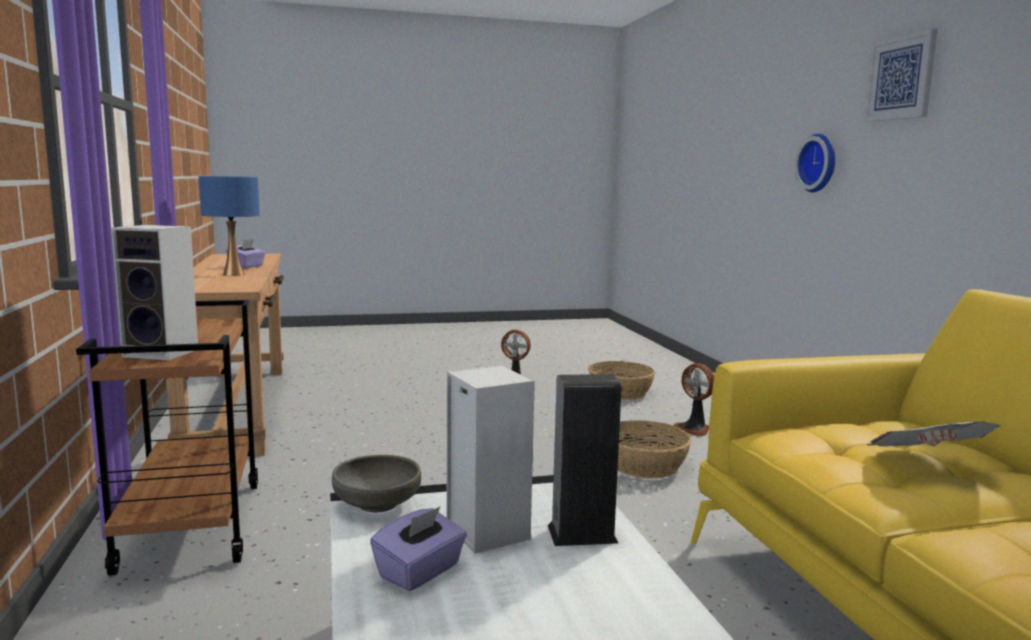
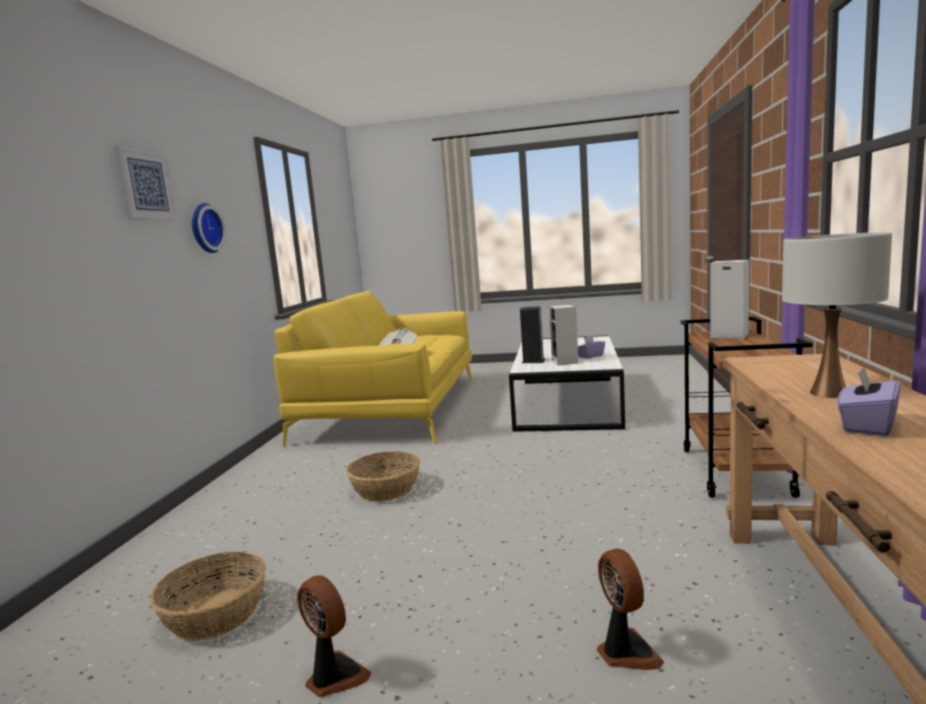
camera: 155 degrees left, 0 degrees up
(233, 274) = (829, 393): blue table lamp -> white table lamp
(377, 504) = (603, 367): grey bowl -> none
(694, 429) = (273, 525): fan -> fan (625, 652)
(819, 163) = (81, 259): wall clock -> wall clock (204, 228)

